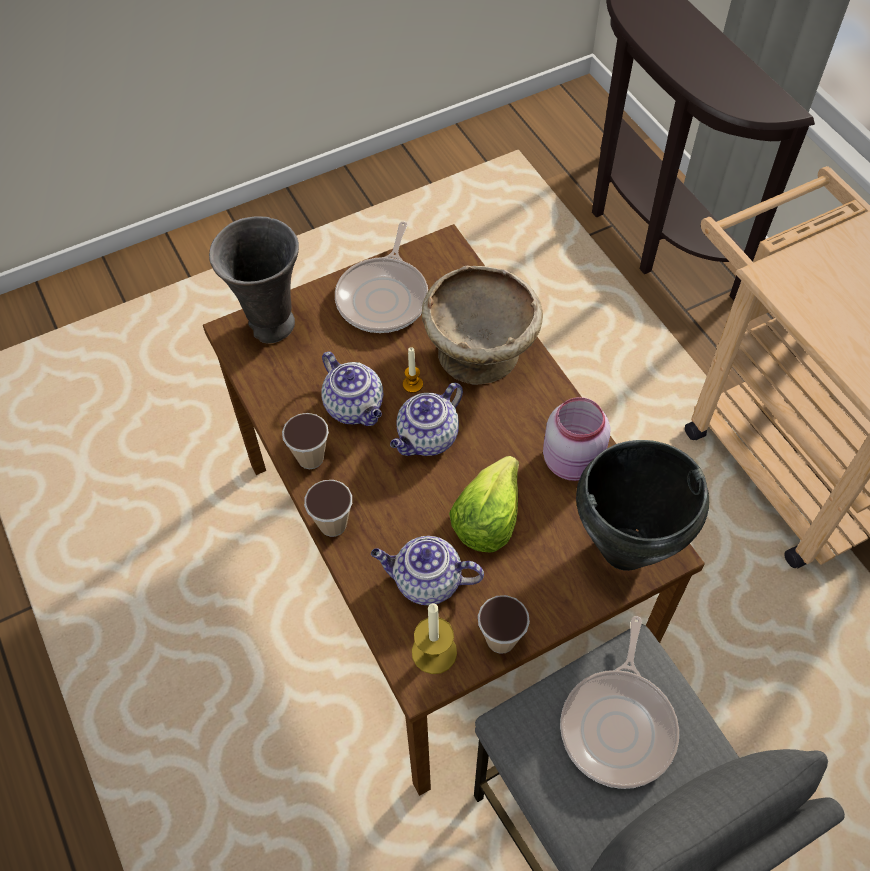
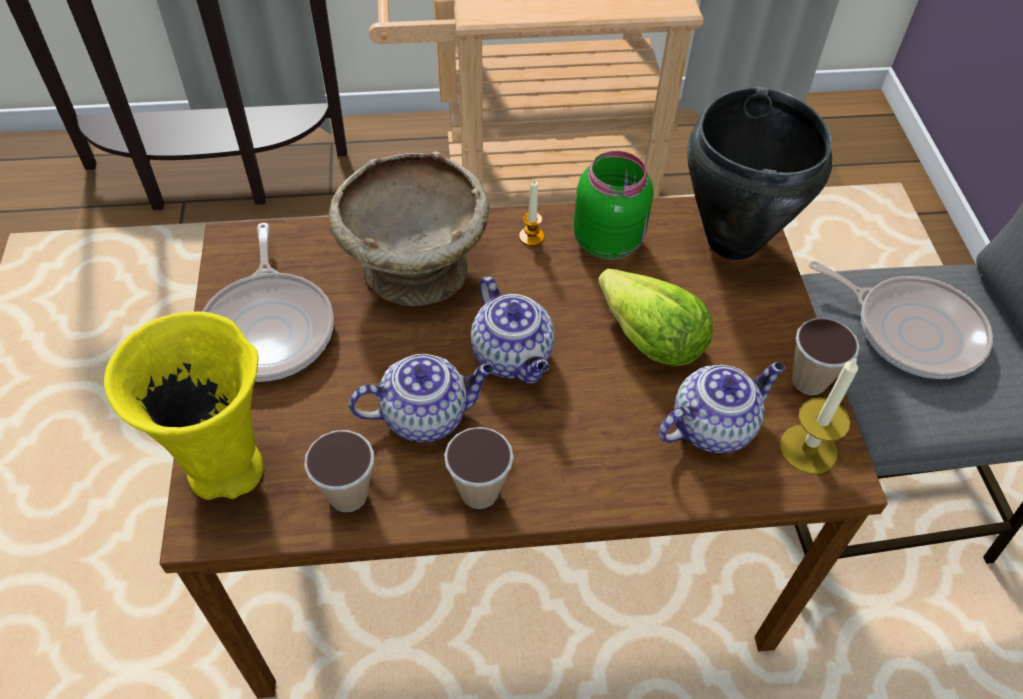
camera: 70 degrees left, 5 degrees down
(271, 326) = (228, 472): grey vase -> yellow vase
(333, 524) = (594, 498): cup -> cup (348, 495)
(384, 297) = (270, 328): frying pan -> frying pan turned 45 degrees clockwise
(412, 384) = (426, 345): candle -> candle (531, 237)
(426, 582) = (713, 425): teapot -> teapot turned 150 degrees counterclockwise
(574, 461) = (608, 240): pink jar -> green jar

